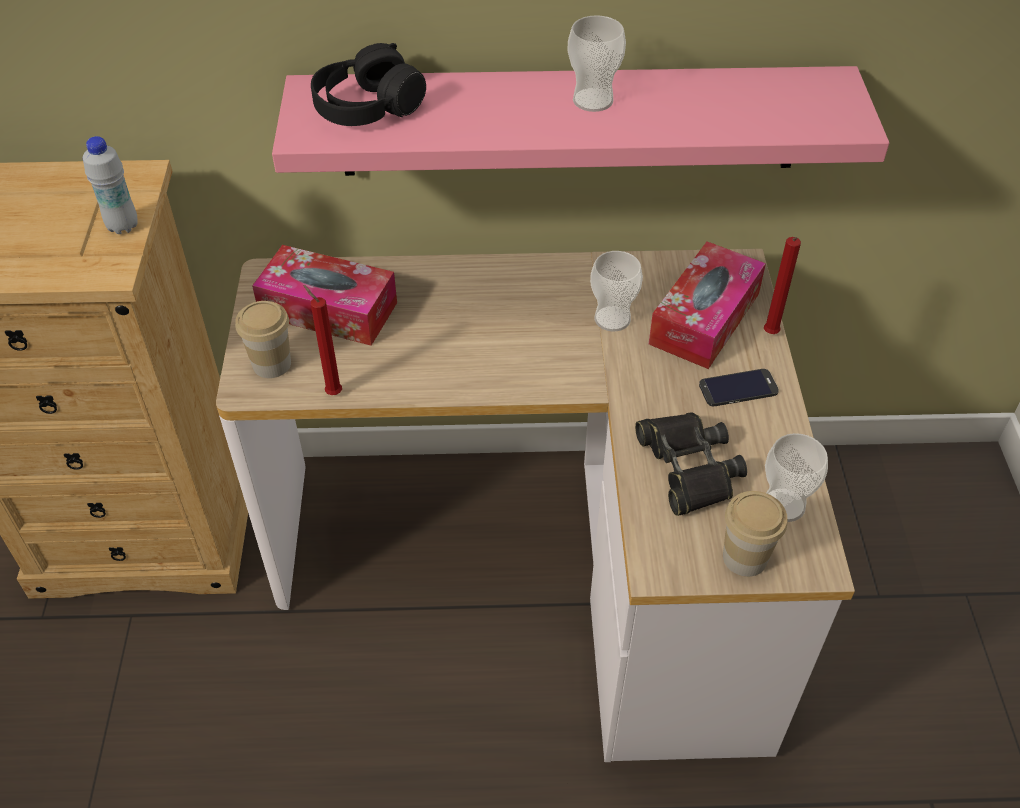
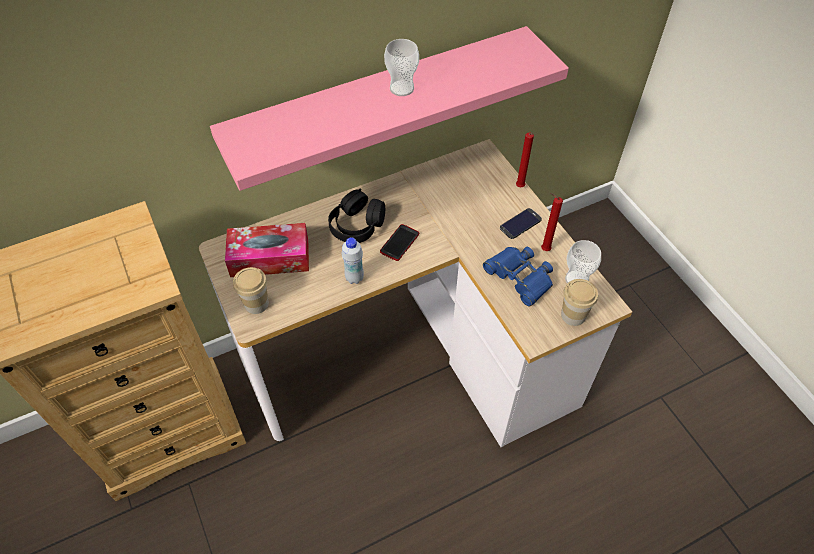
camera: 25 degrees left, 5 degrees up
(123, 226) = (145, 254): white bottle -> white bottle (354, 278)
(332, 392) = (303, 307): red candle -> red candle (543, 249)
(367, 107) = (275, 132): black headphones -> black headphones (357, 225)
(528, 352) = (399, 243): none -> phone
(612, 319) = (434, 207): cup -> none
(688, 467) = (519, 277): black binoculars -> blue binoculars
(704, 318) = (482, 190): tissue box -> none

